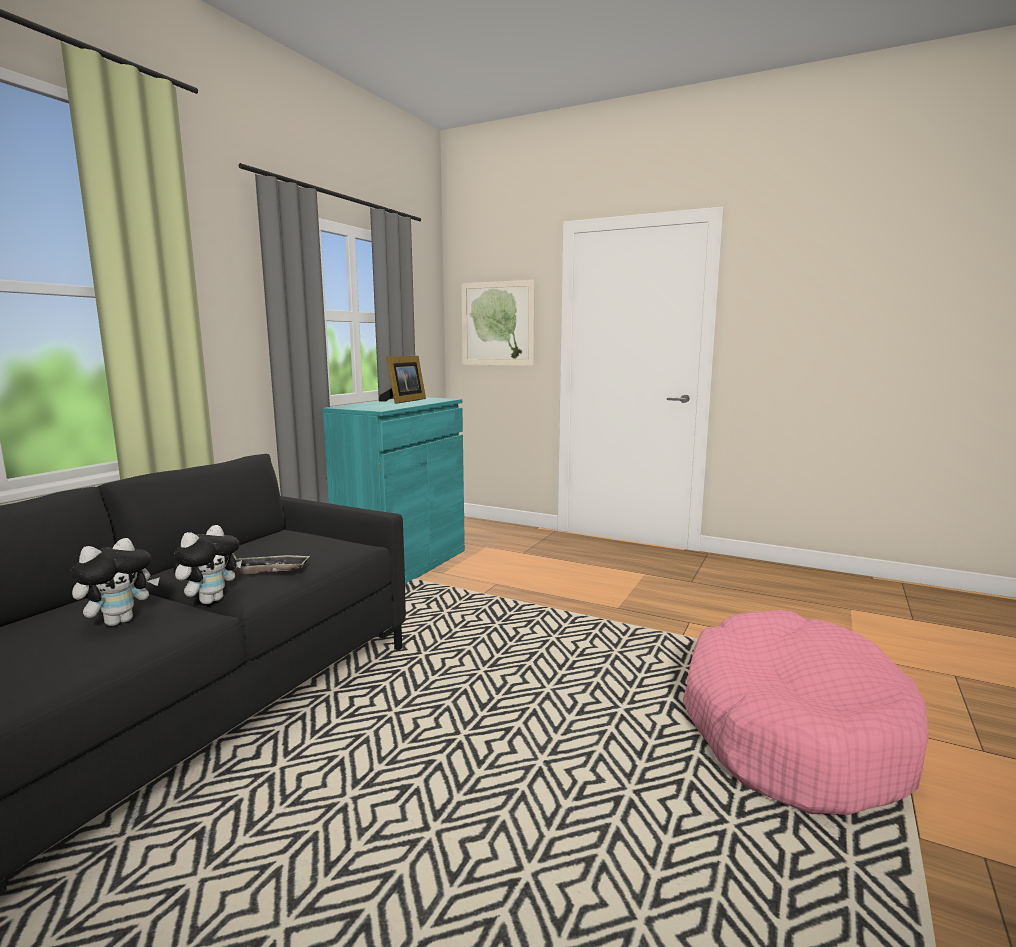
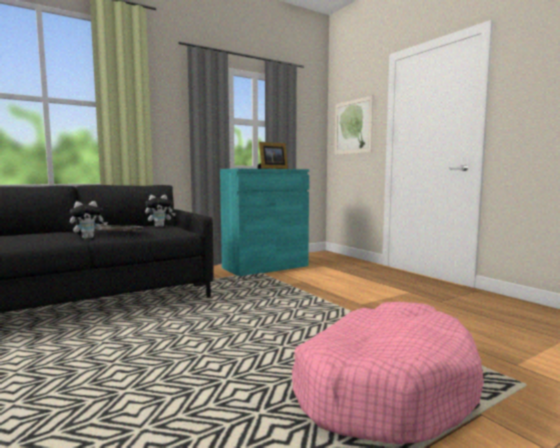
camera: 30 degrees right, 5 degrees down
(119, 621) = (43, 236): plush toy -> plush toy (160, 226)

